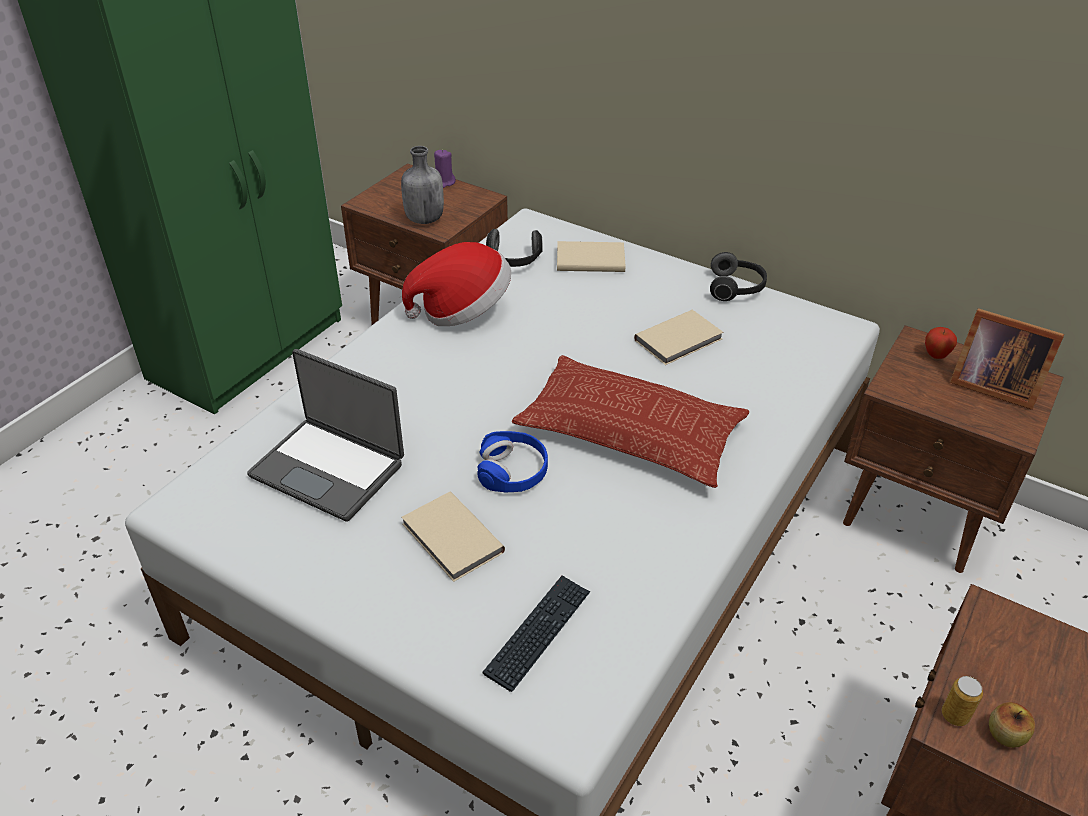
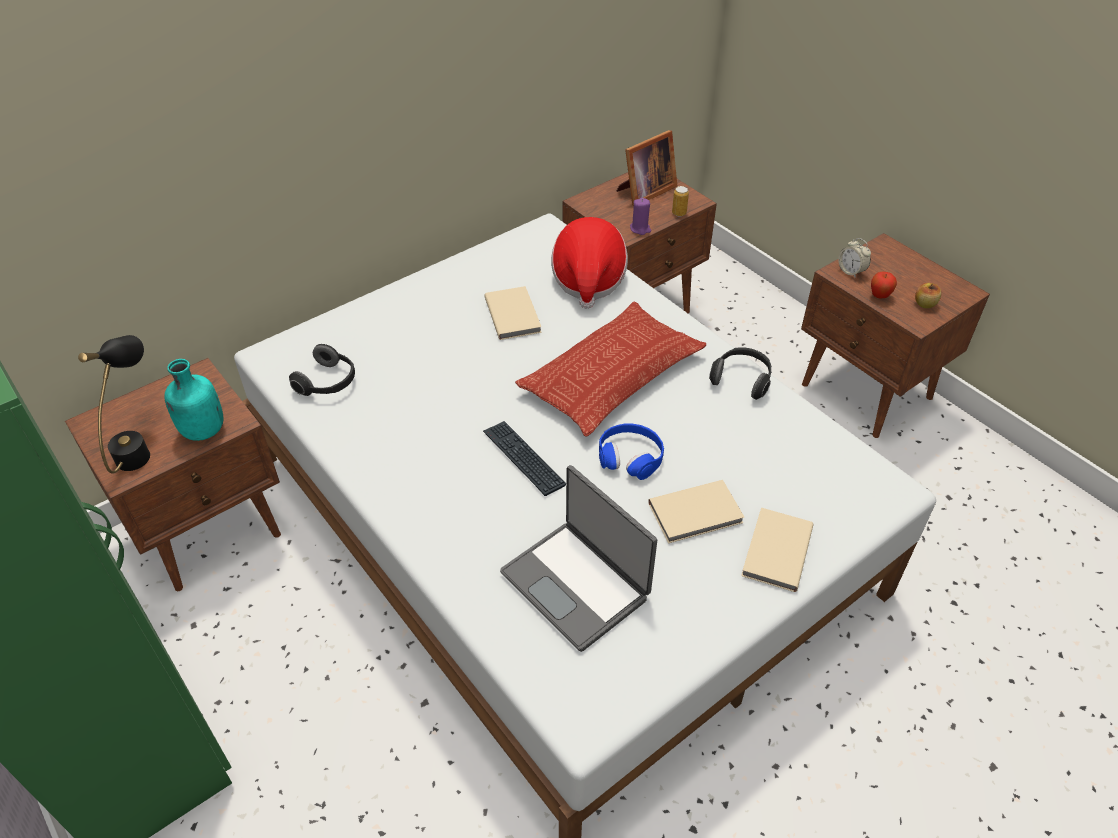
camera: 70 degrees left, 5 degrees up
(329, 468) = (577, 584): laptop -> laptop turned 90 degrees clockwise
(396, 199) = (140, 446): none -> black table lamp
(424, 219) = (202, 431): grey bottle -> turquoise bottle
(444, 182) = (138, 398): purple candle -> purple candle (640, 229)
(462, 310) = (387, 438): hat -> hat (588, 280)
(538, 633) = (806, 484): keyboard -> keyboard (523, 459)
(589, 259) = (361, 332): beige book -> beige book (774, 551)
(736, 288) = (464, 263): headphones -> headphones (742, 380)
(935, 356) = (604, 201): apple -> apple (879, 296)
(954, 715) = (909, 316): can -> can (679, 213)
(1008, 627) = (851, 271): none -> alarm clock

